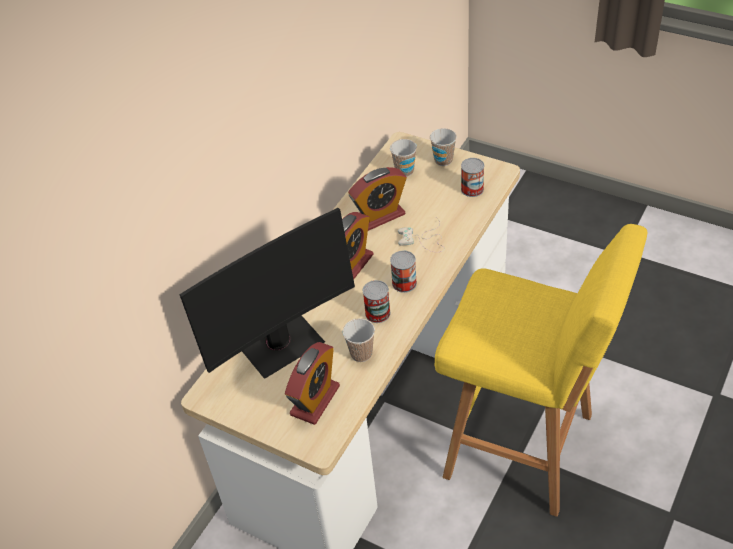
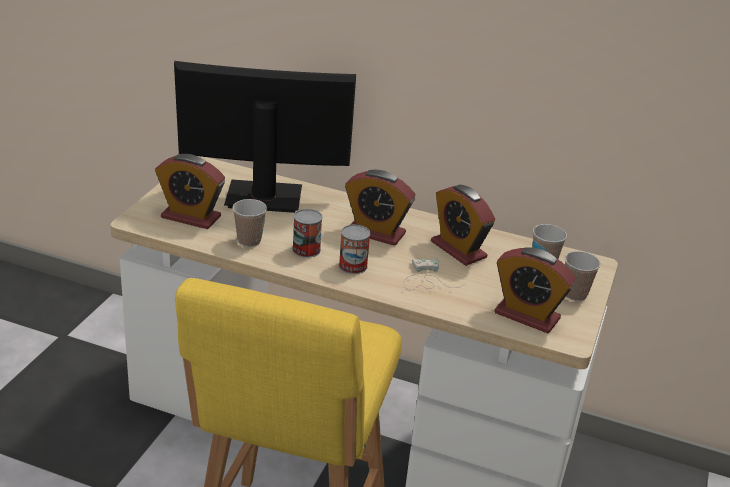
camera: 75 degrees right, 15 degrees down
(280, 343) = (263, 197): monitor -> monitor turned 135 degrees clockwise
(472, 189) = (527, 316): can -> alarm clock

